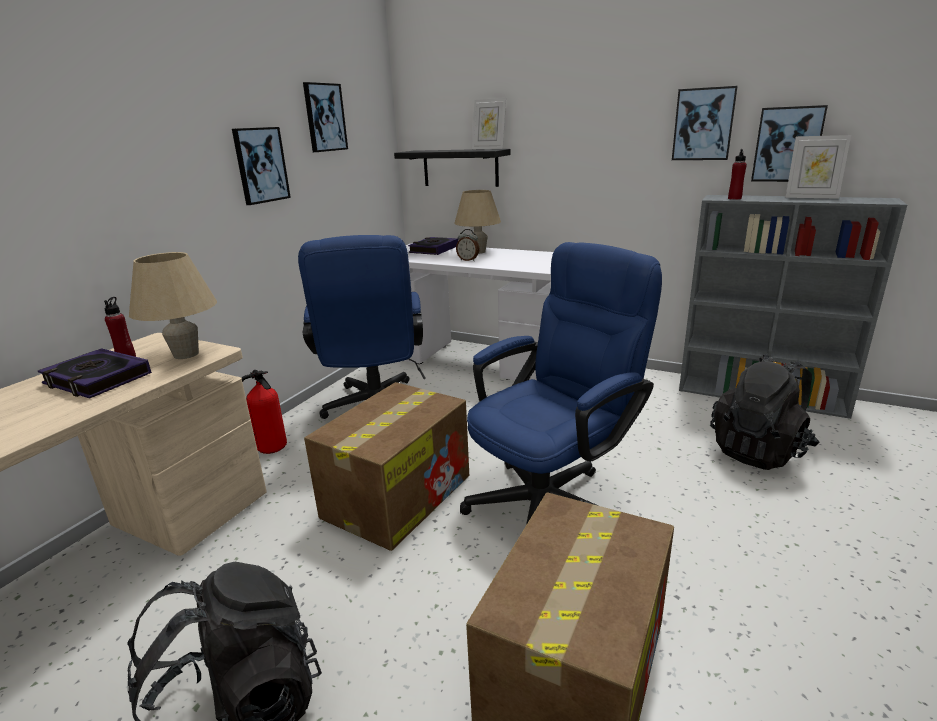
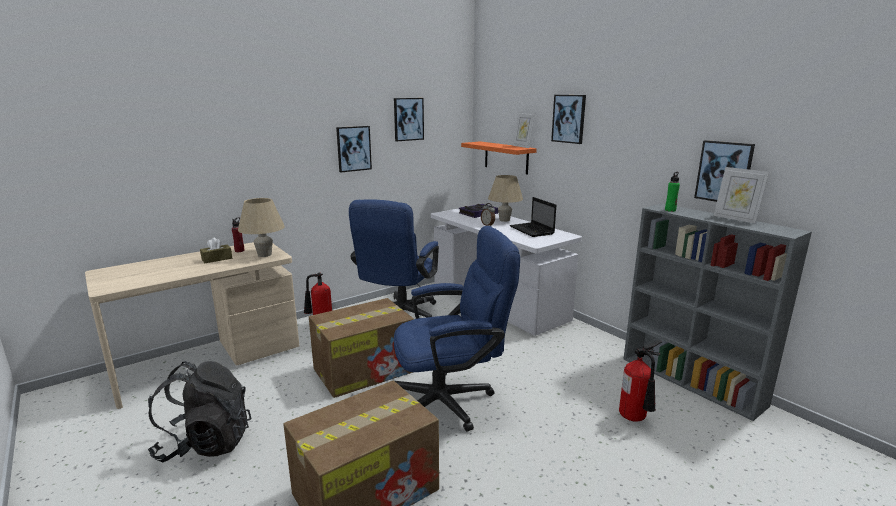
camera: 25 degrees right, 5 degrees down
(97, 379) = (217, 259): book -> brown tissue box
(460, 168) = (506, 157): black shelf -> orange shelf
(530, 257) = (532, 230): none -> laptop
(703, 124) = (662, 147): picture -> picture (569, 118)
(734, 198) = (670, 210): red bottle -> green bottle
(759, 451) = (636, 419): black backpack -> fire extinguisher

